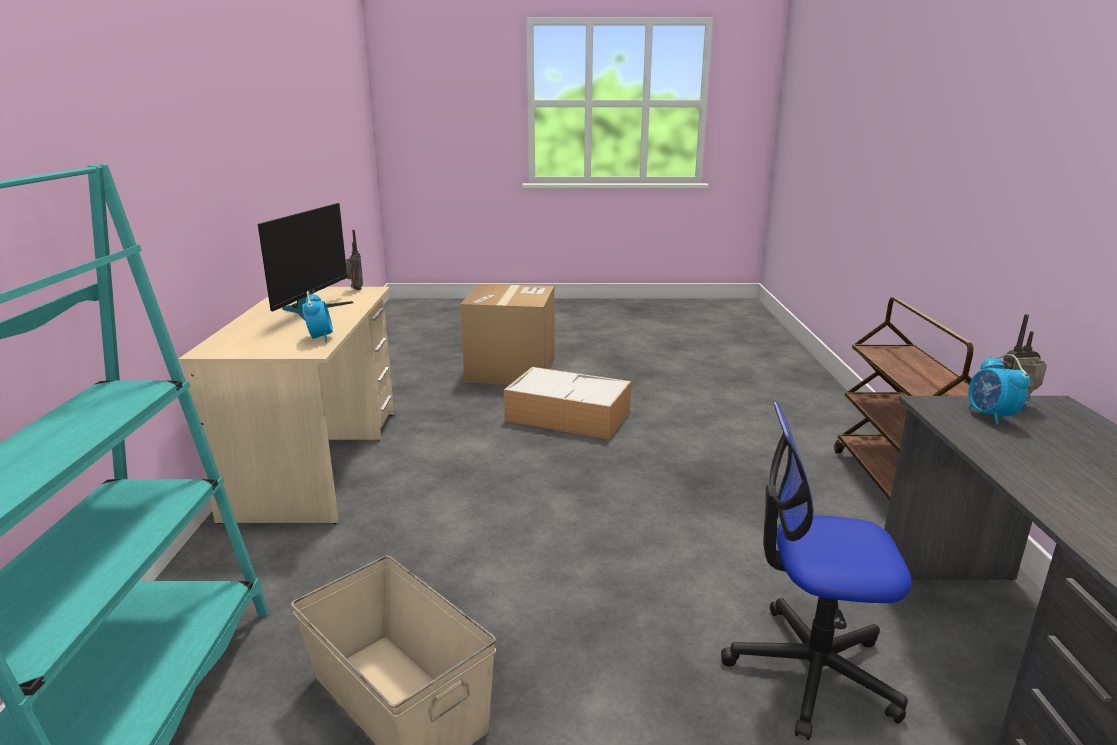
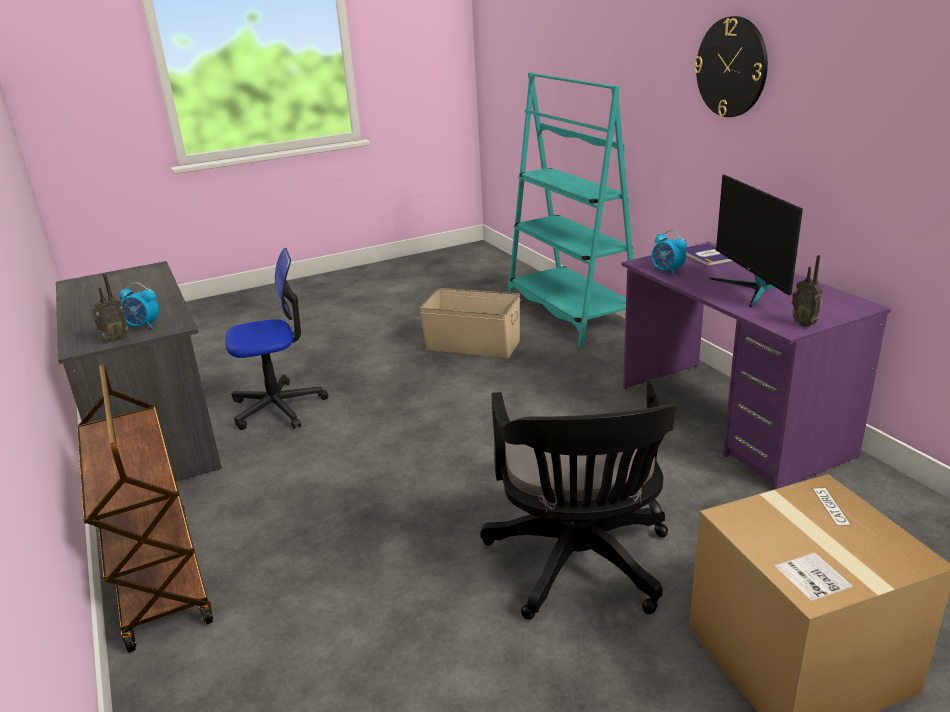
camera: 155 degrees right, 5 degrees up
(119, 115) = (731, 67): none -> wall clock
(238, 343) = (707, 255): none -> book
(318, 461) = (730, 420): beige desk -> purple desk
(570, 416) = (580, 566): storage box -> black office chair
(990, 416) = (143, 326): alarm clock -> alarm clock turned 135 degrees clockwise

